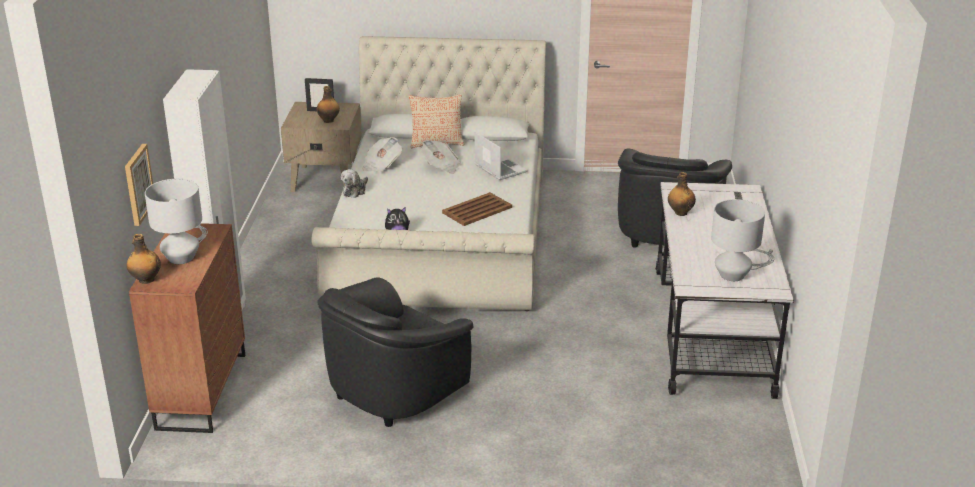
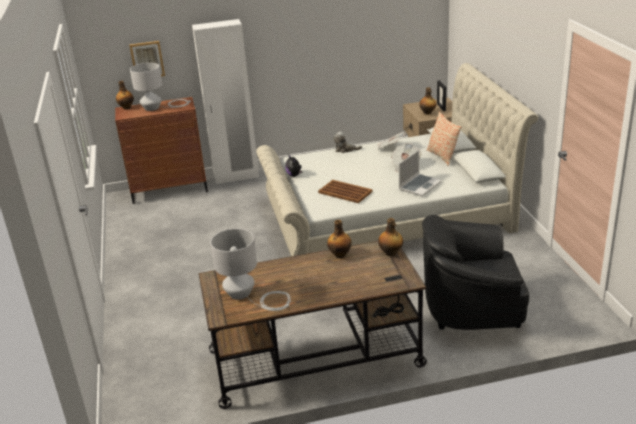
camera: 75 degrees right, 0 degrees up
(397, 389) = (187, 244): black armchair -> none
(691, 189) = (390, 253): none -> bottle
(711, 330) = (316, 359): white desk -> brown desk

